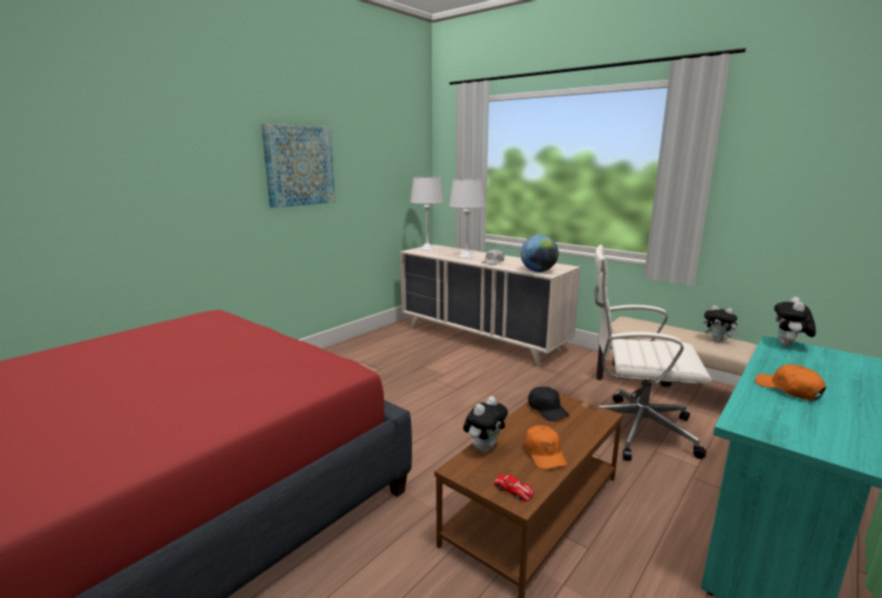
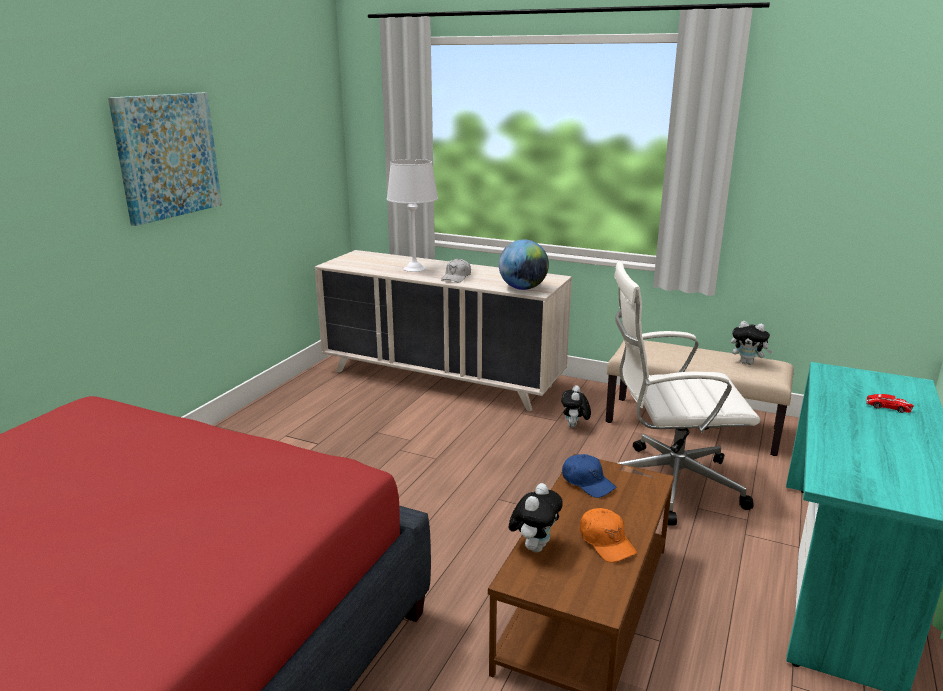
camera: 15 degrees left, 5 degrees up
(427, 248) = (352, 259): white table lamp -> none
(513, 490) = (590, 595): toy car -> toy car (888, 407)
(547, 409) = (587, 482): black cap -> blue cap
(788, 390) = (858, 433): orange cap -> none
(789, 346) = (841, 374): plush toy -> plush toy (574, 426)

